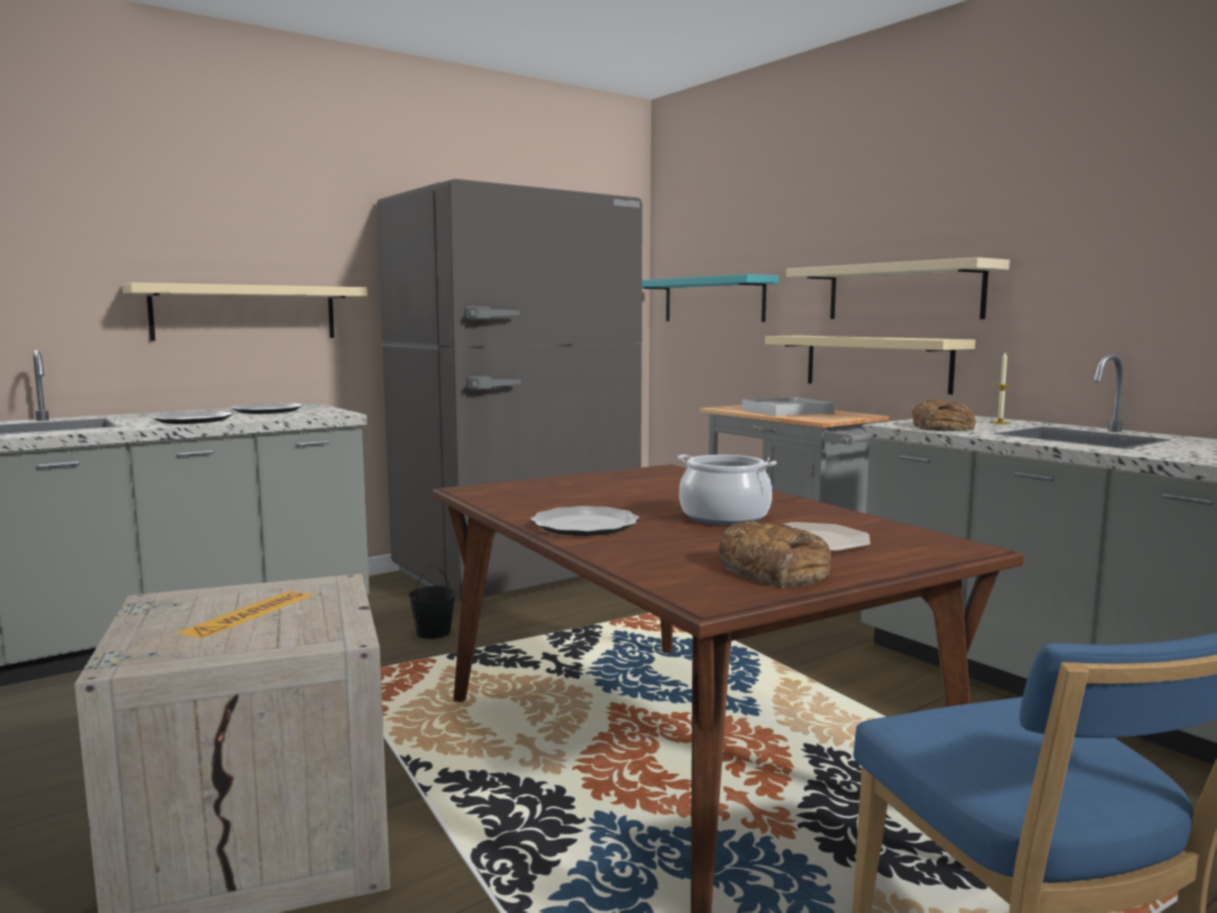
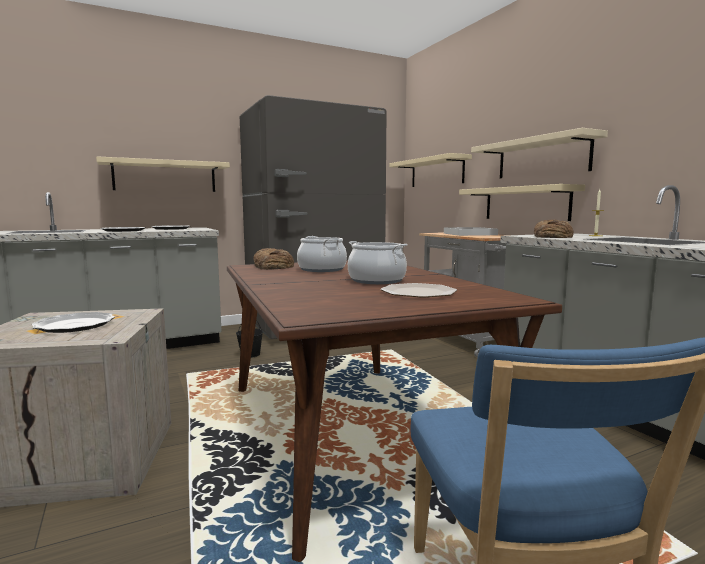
camera: 10 degrees right, 0 degrees up
(584, 525) = (283, 282): plate -> plate (74, 325)
(608, 494) = (322, 269): none -> cooking pot
(713, 300) = (436, 172): turquoise shelf -> beige shelf
(774, 570) = (370, 305): bread -> bread (272, 266)

